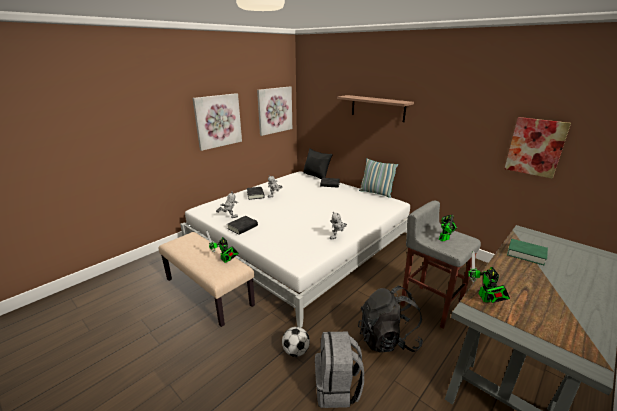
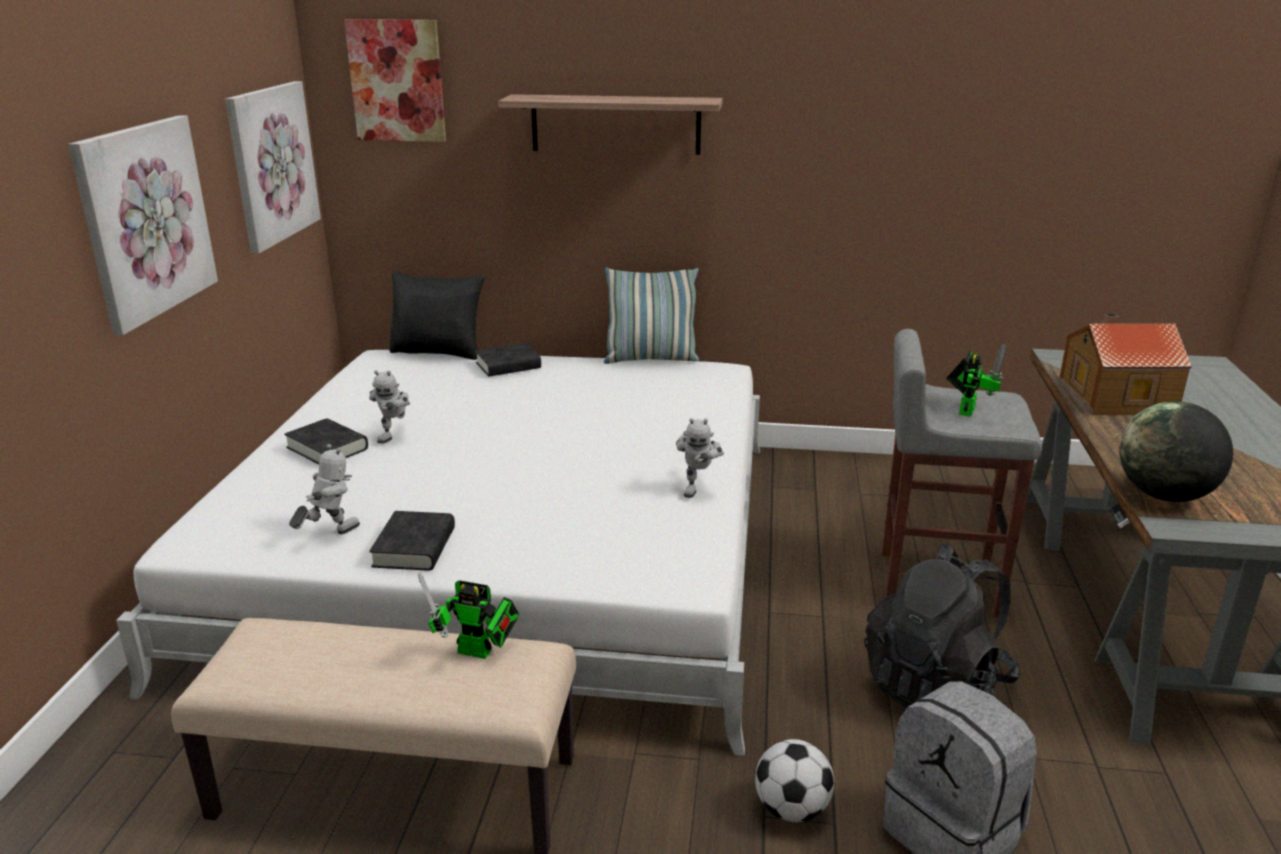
camera: 35 degrees left, 0 degrees up
(485, 299) = (1164, 496): toy robot -> globe
(526, 254) = (1113, 397): green book -> toy house
(535, 147) = (1016, 174): picture -> picture (397, 81)

